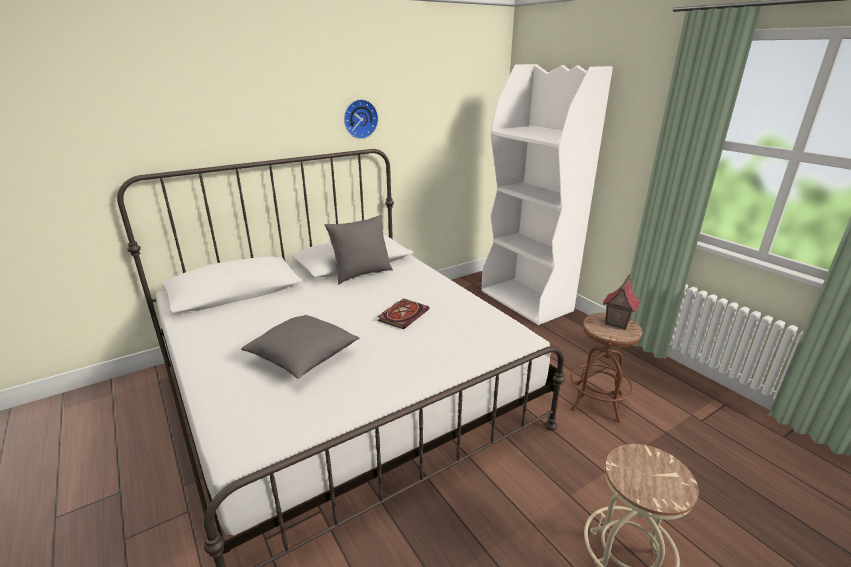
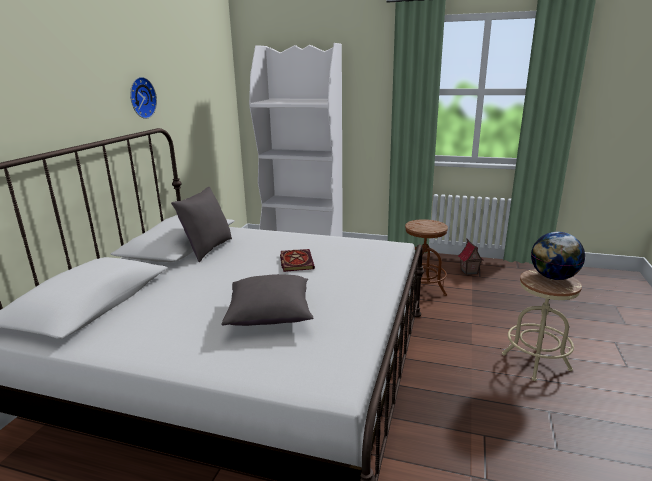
camera: 40 degrees left, 5 degrees down
(616, 322) = (425, 223): toy house -> toy house (469, 271)
(662, 473) = (553, 277): none -> globe

